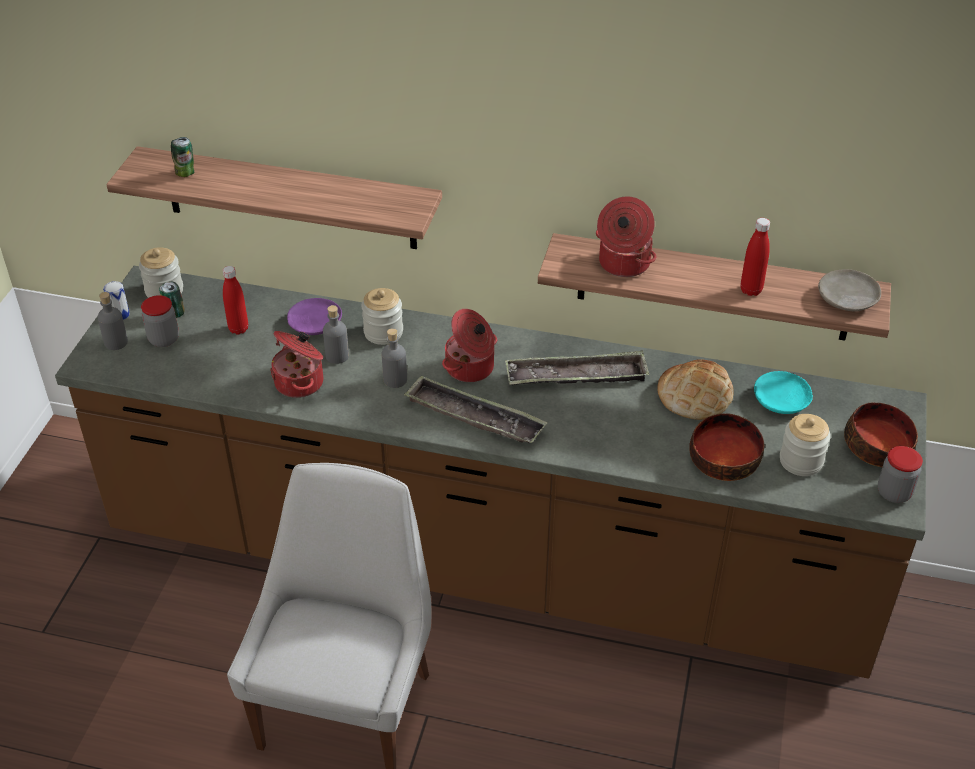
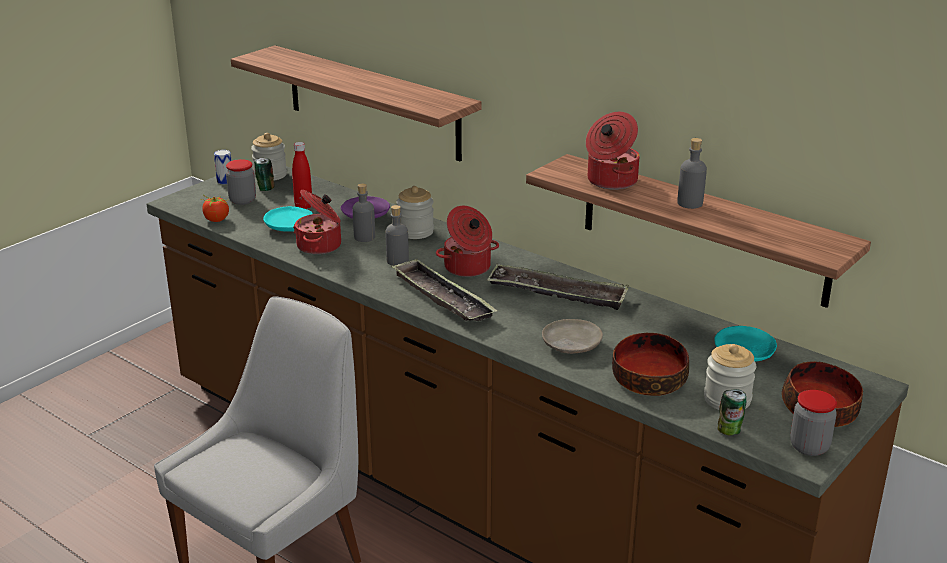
camera: 25 degrees right, 15 degrees down
(116, 342) = (207, 195): grey bottle -> grey bottle (690, 203)
(157, 377) = (216, 220): none -> tomato
(186, 173) = (293, 62): can -> can (729, 431)
(247, 364) = (290, 226): none -> turquoise plate
(694, 395) = (658, 330): bread -> none
(751, 290) = (717, 218): red bottle -> none
(846, 299) = (811, 242): beige plate -> beige plate (571, 345)

